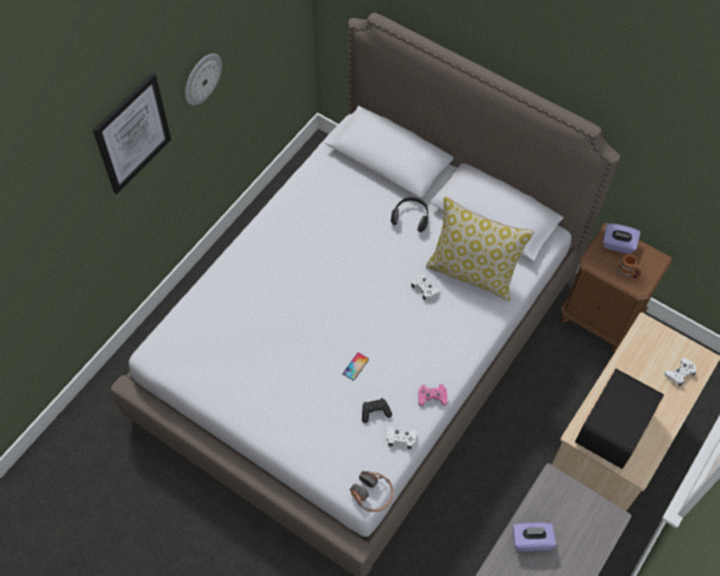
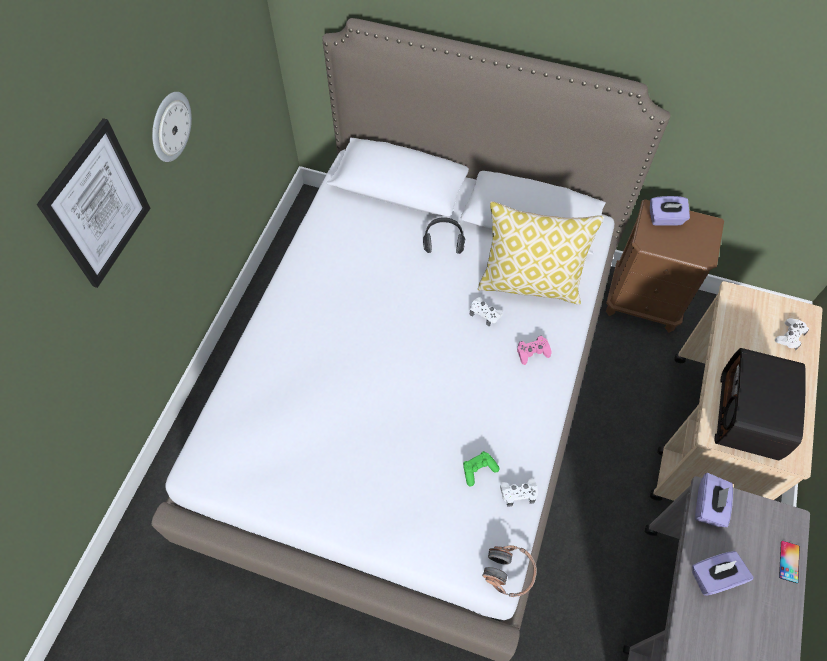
camera: 15 degrees left, 0 degrees up
(355, 366) = (438, 421): phone -> phone (789, 561)
(375, 412) = (478, 470): black game controller -> green game controller
(432, 397) = (536, 434): pink game controller -> pink game controller (532, 352)
(549, 488) = (709, 506): none -> purple tissue box
(628, 272) = (686, 244): mug -> none

